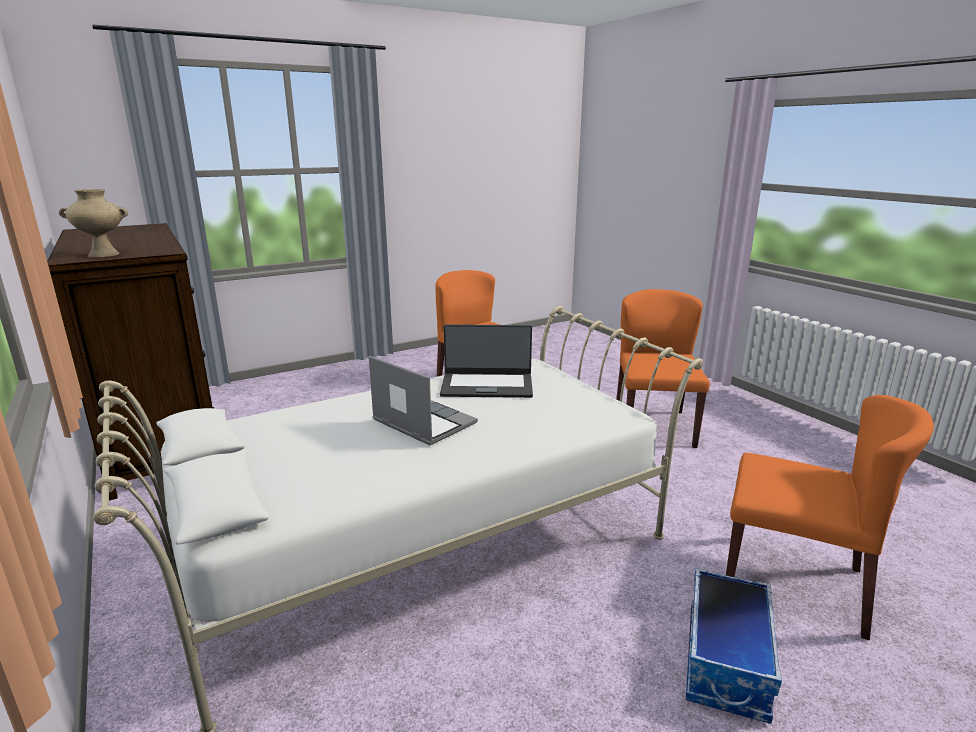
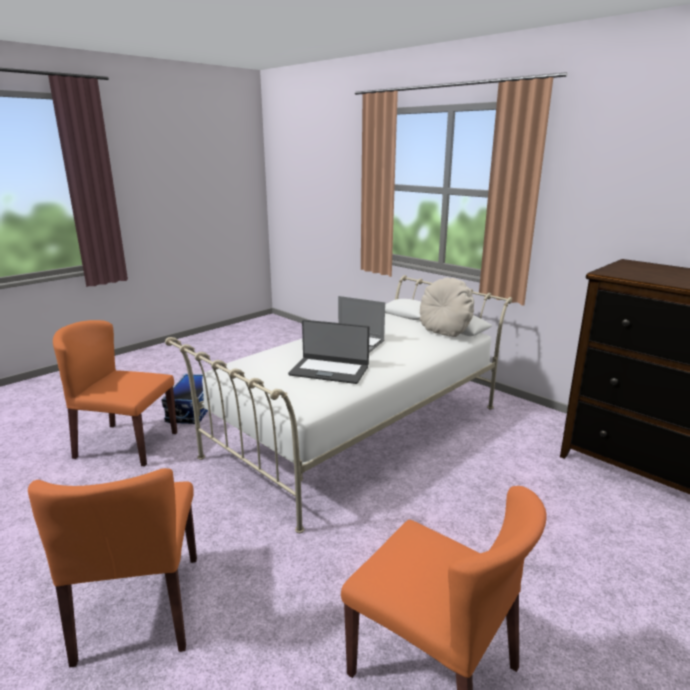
camera: 165 degrees right, 0 degrees up
(104, 255) = (632, 267): beige vase -> none
(248, 430) = (444, 332): none -> beige pillow
(487, 385) = (329, 370): laptop -> laptop turned 150 degrees counterclockwise

